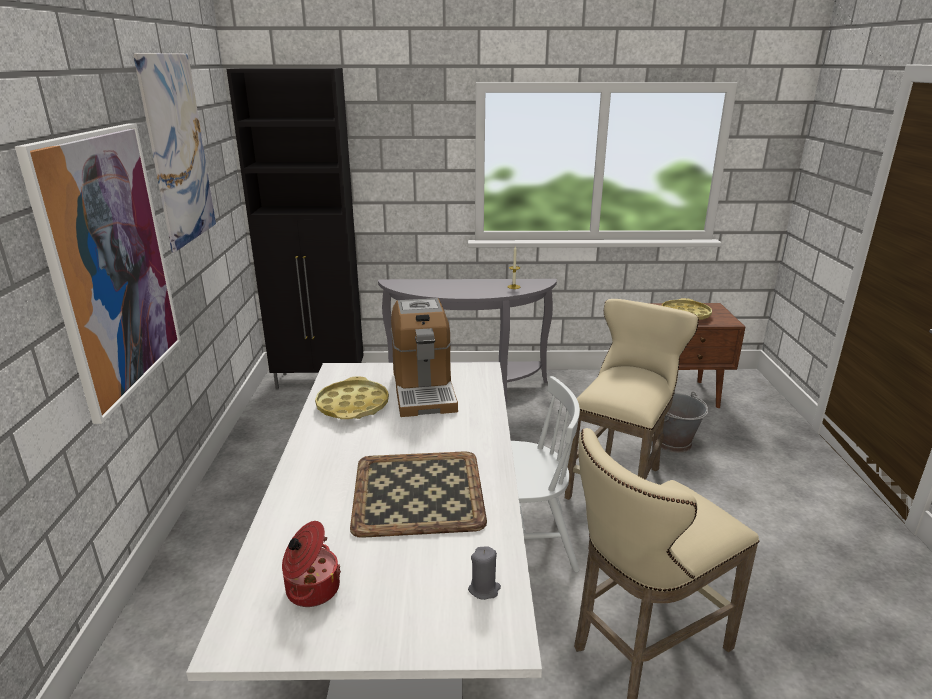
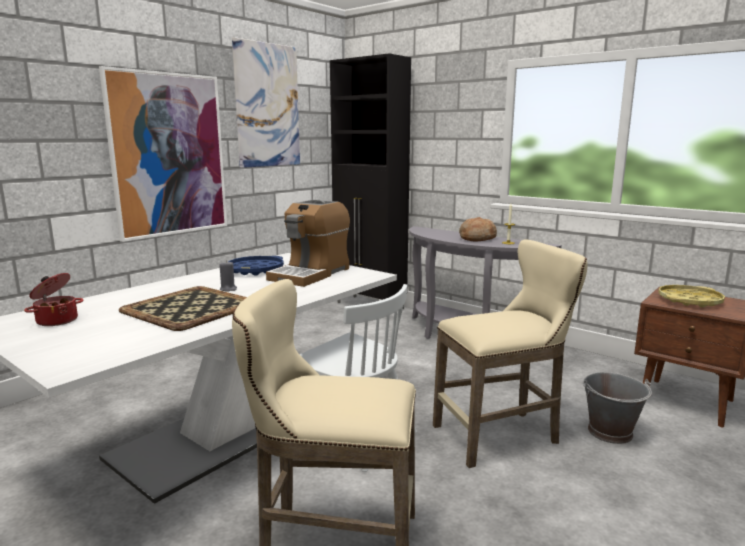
camera: 40 degrees right, 10 degrees down
(353, 405) = (255, 270): yellow tray -> blue tray
(476, 286) = (477, 238): none -> bread
(484, 589) = (112, 351): grey candle -> grey candle (228, 289)

